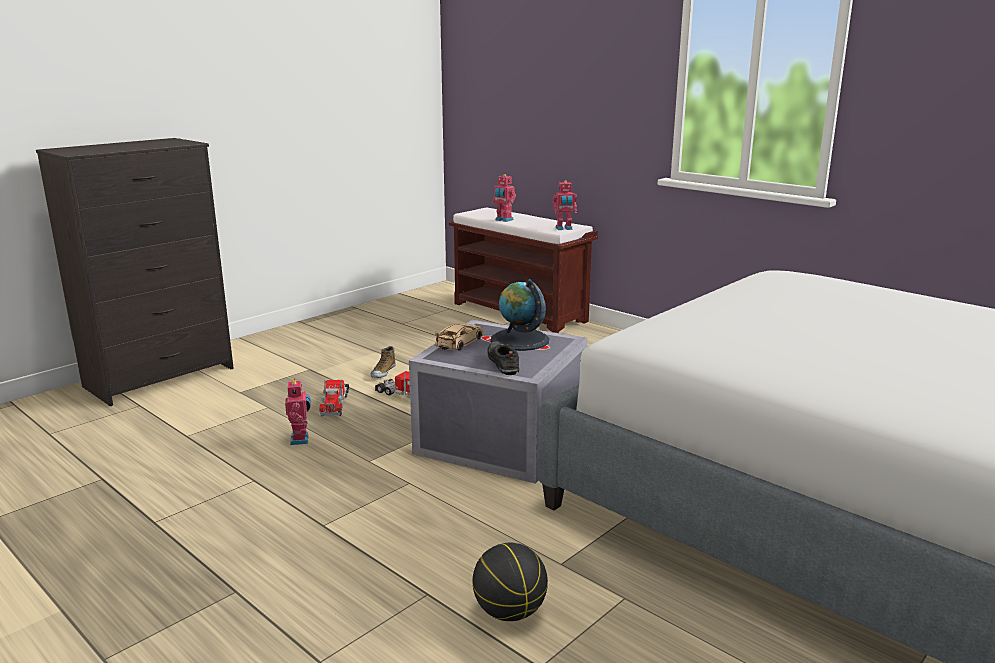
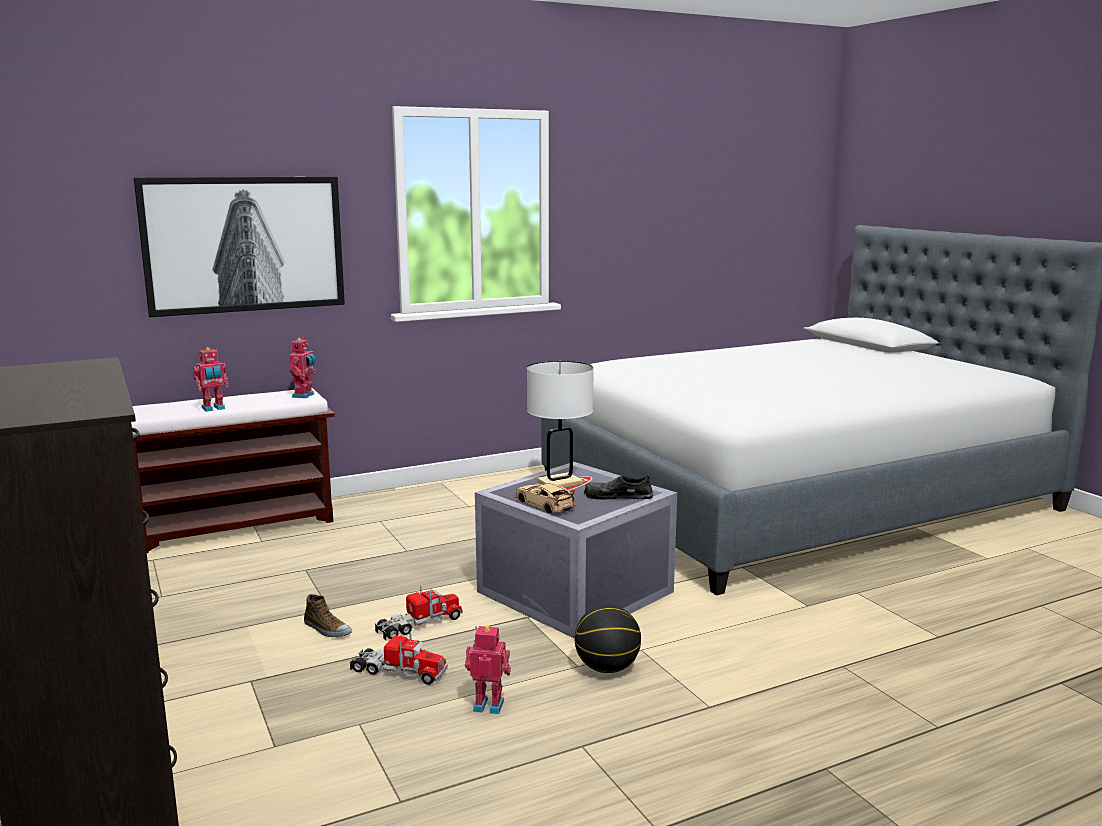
camera: 70 degrees left, 5 degrees down
(510, 612) = (871, 636): basketball -> basketball (607, 668)
(519, 340) = (559, 483): globe -> white table lamp
(566, 100) = (245, 244): none -> picture

